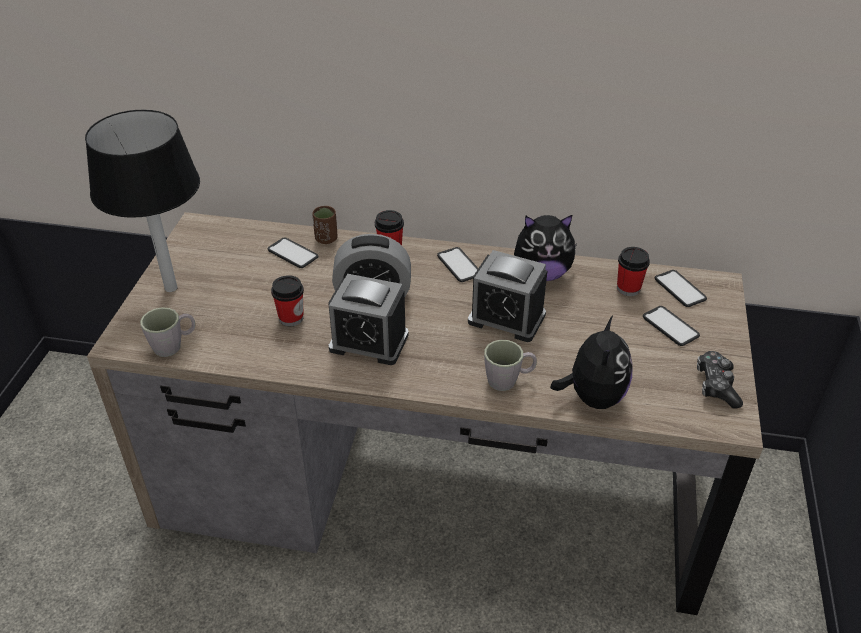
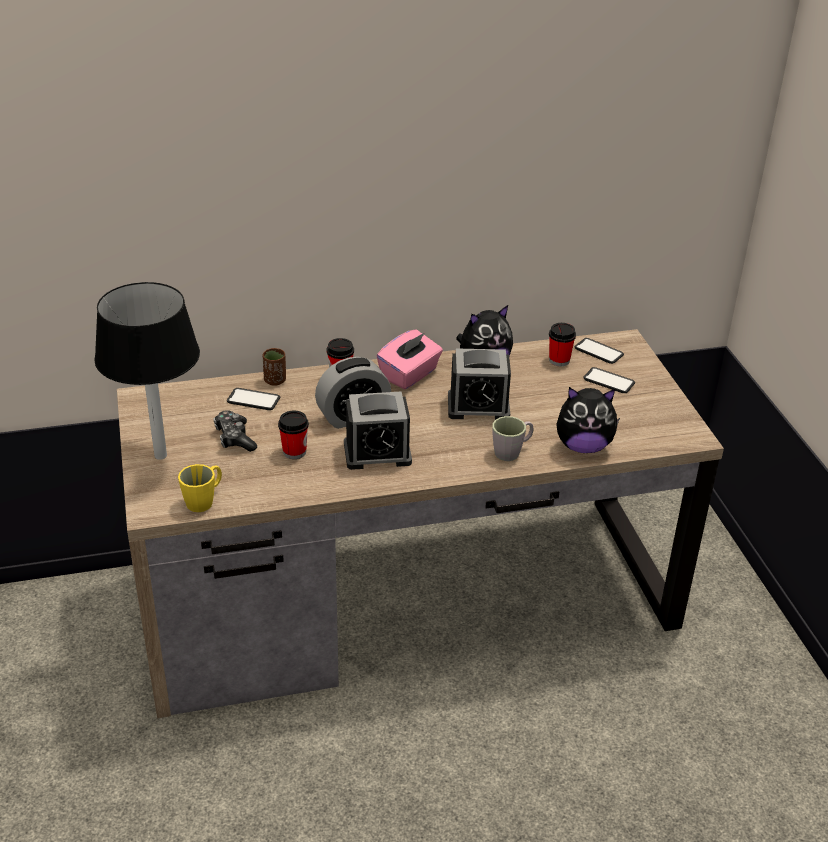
camera: 25 degrees left, 5 degrees down
(174, 345) = (204, 500): grey mug -> yellow mug
(459, 265) = (409, 375): phone -> pink tissue box
(592, 397) = (583, 446): plush toy -> plush toy turned 105 degrees clockwise
(716, 385) = (667, 414): game controller -> game controller (235, 438)

